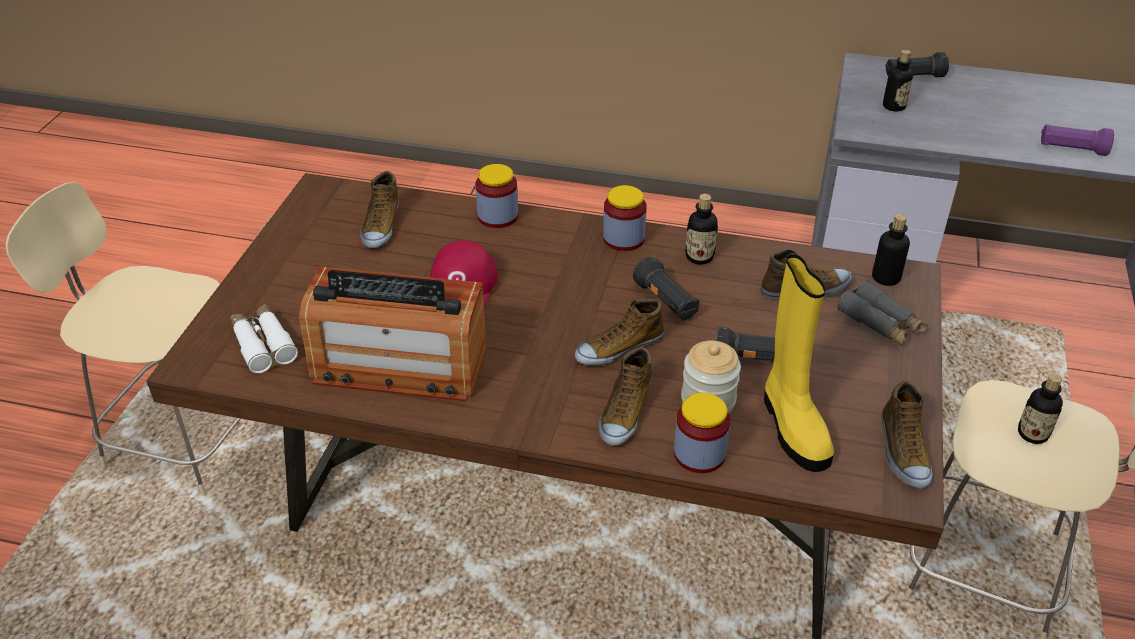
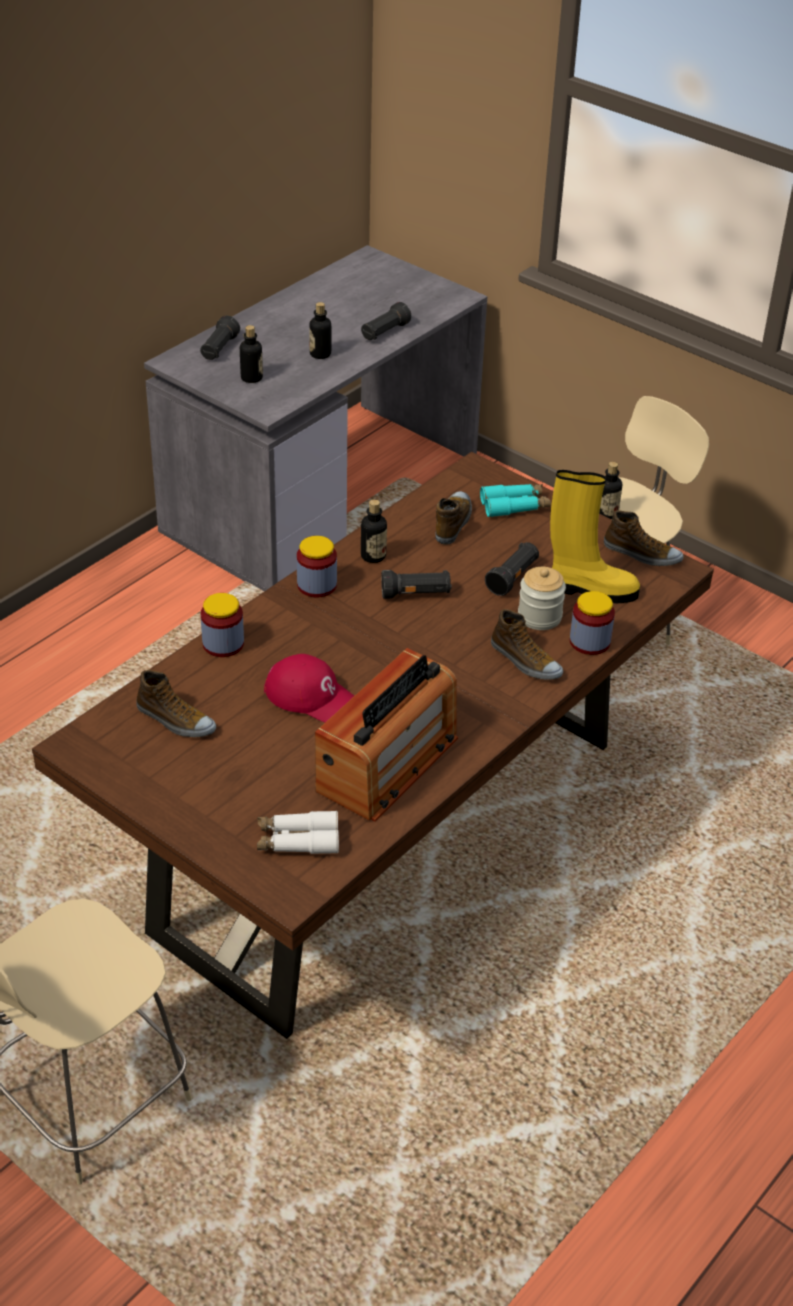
camera: 65 degrees left, 0 degrees up
(619, 348) = (452, 638): shoe -> none
(880, 323) = (514, 506): grey binoculars -> turquoise binoculars
(886, 278) = (468, 481): bottle -> bottle (320, 354)
(1071, 149) = (384, 332): purple flashlight -> black flashlight

